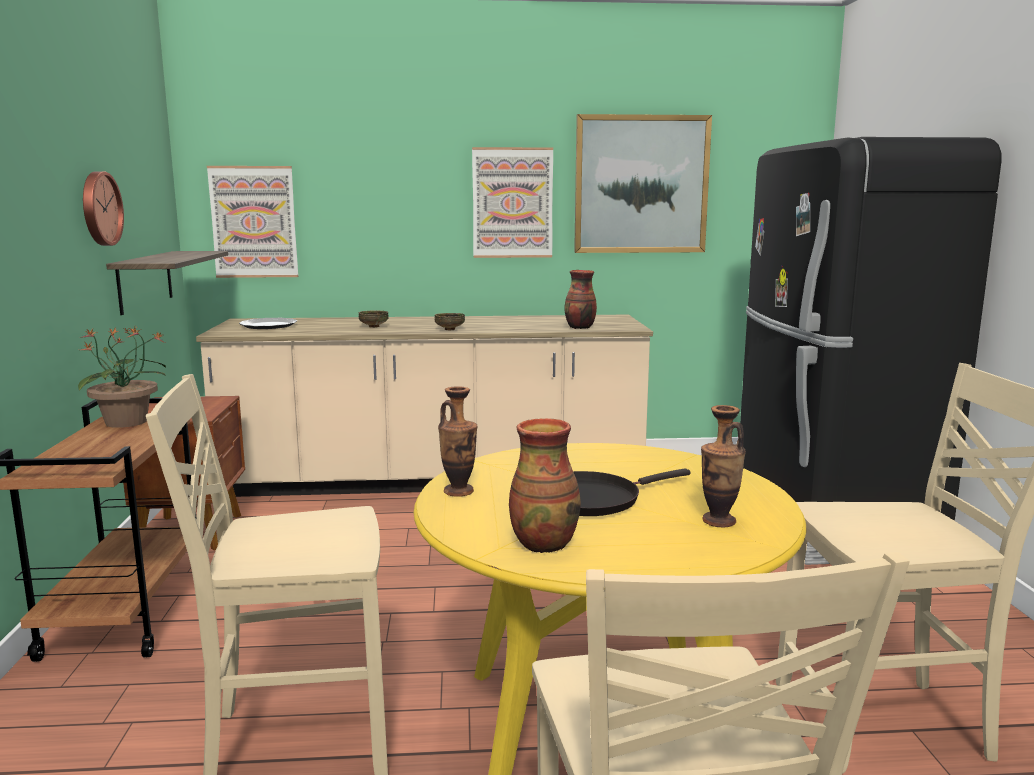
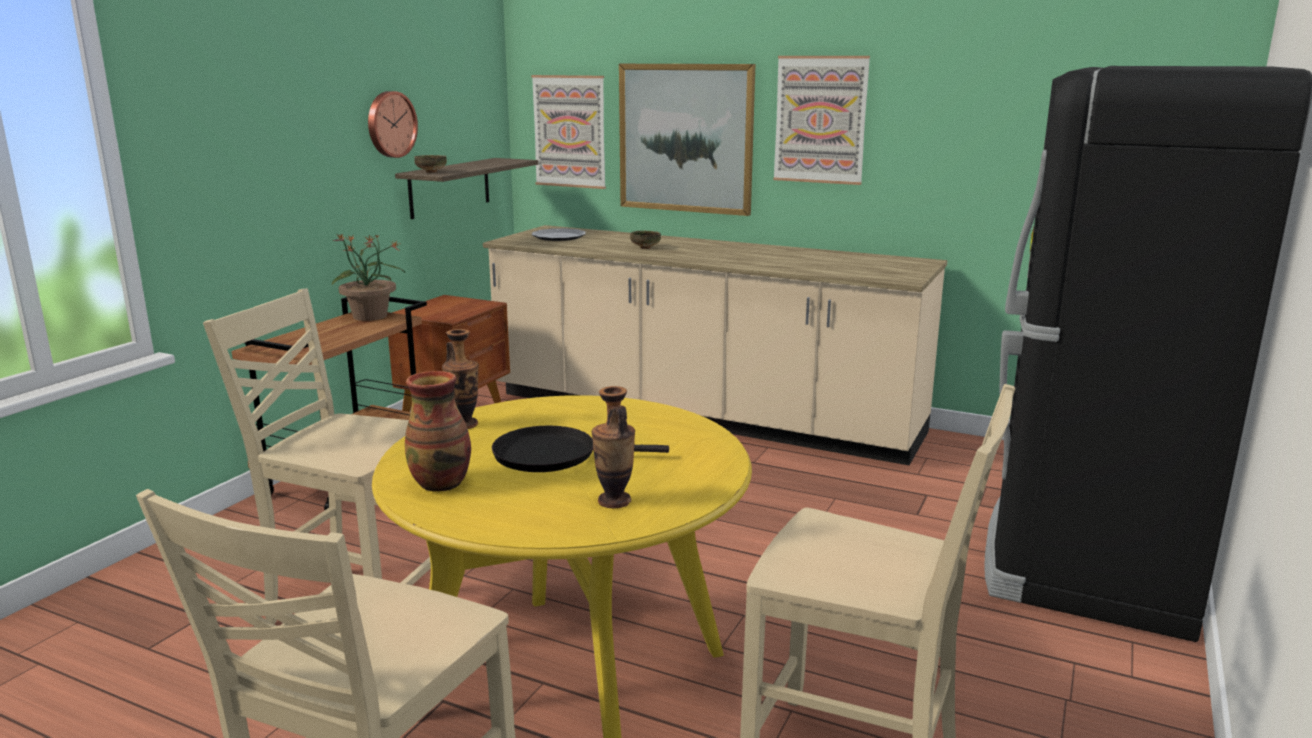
camera: 30 degrees right, 5 degrees up
(449, 329) = (708, 259): bowl -> bowl (431, 172)
(579, 327) = (847, 272): vase -> none
(641, 184) = (977, 101): picture -> picture (685, 138)

